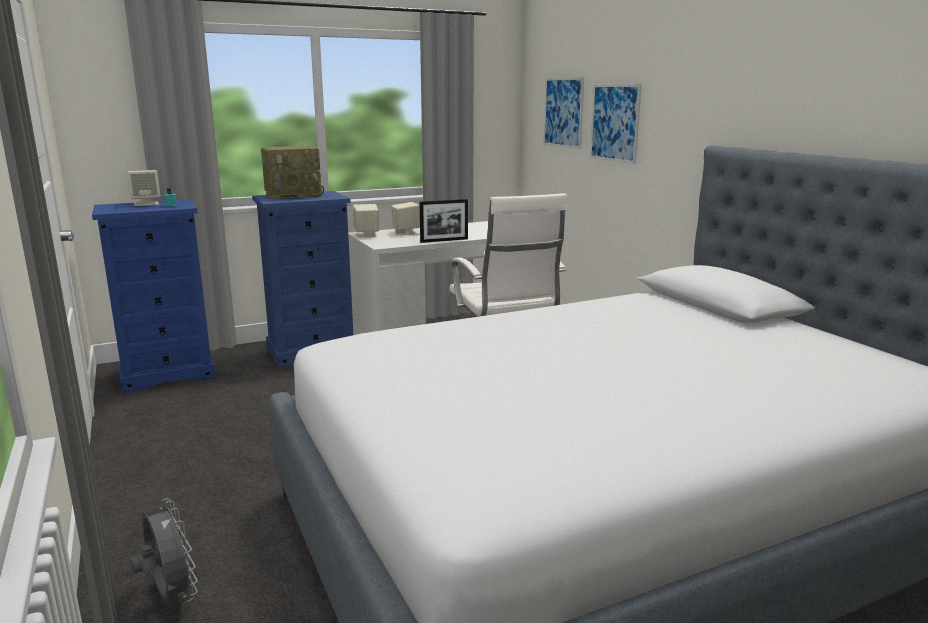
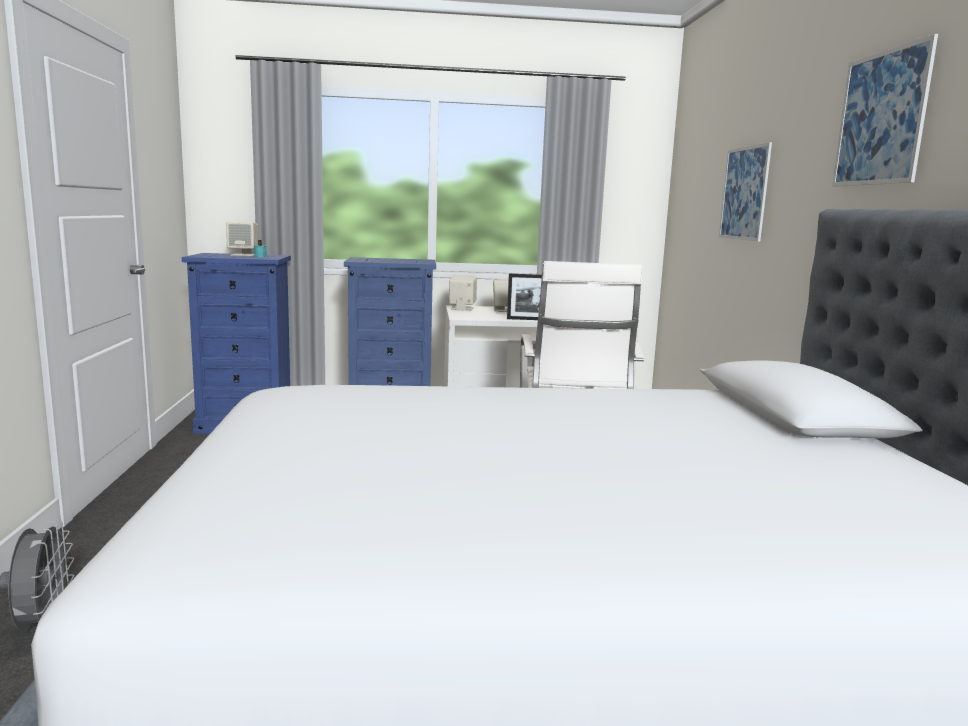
camera: 20 degrees right, 5 degrees down
(294, 195) = (387, 259): radio -> none
(563, 112) = (700, 187): picture -> picture (881, 118)

